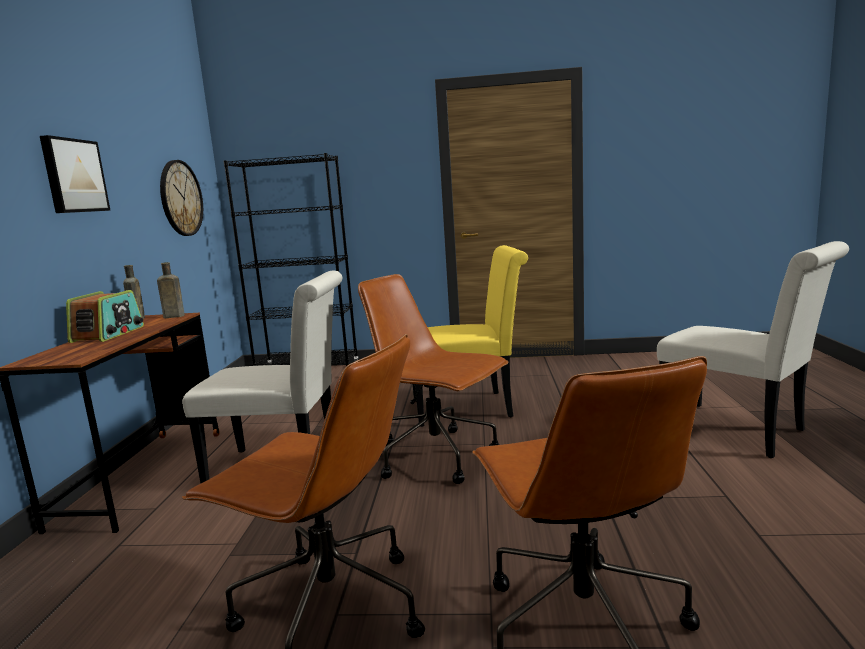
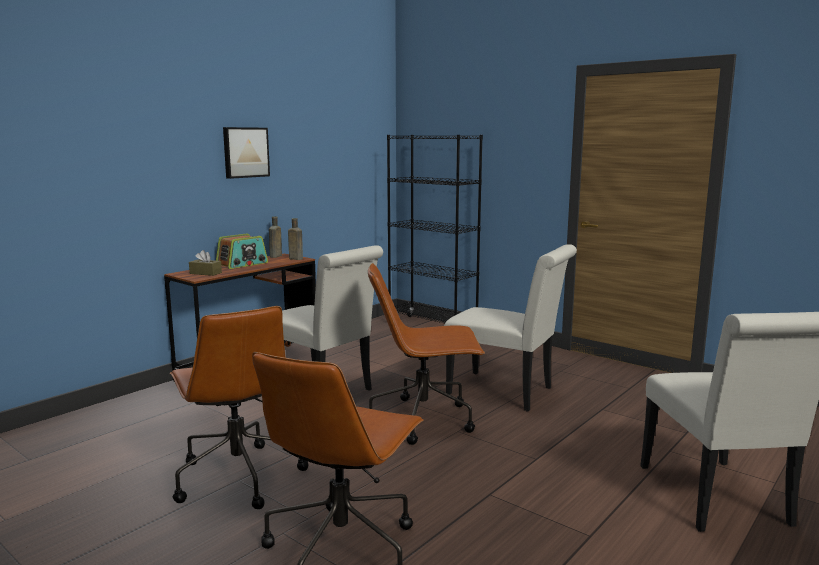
camera: 35 degrees right, 0 degrees up
(74, 352) = (205, 273): none -> brown tissue box
(181, 198) = (347, 164): wall clock -> none
(438, 457) = (424, 419): brown office chair -> brown office chair turned 75 degrees counterclockwise
(469, 408) = (506, 392): yellow chair -> white chair

